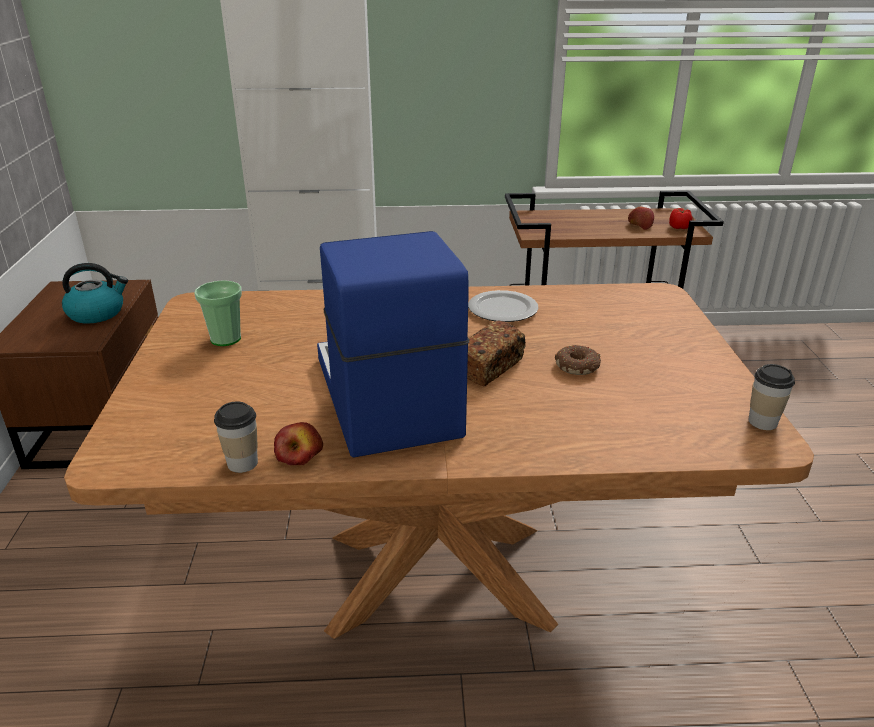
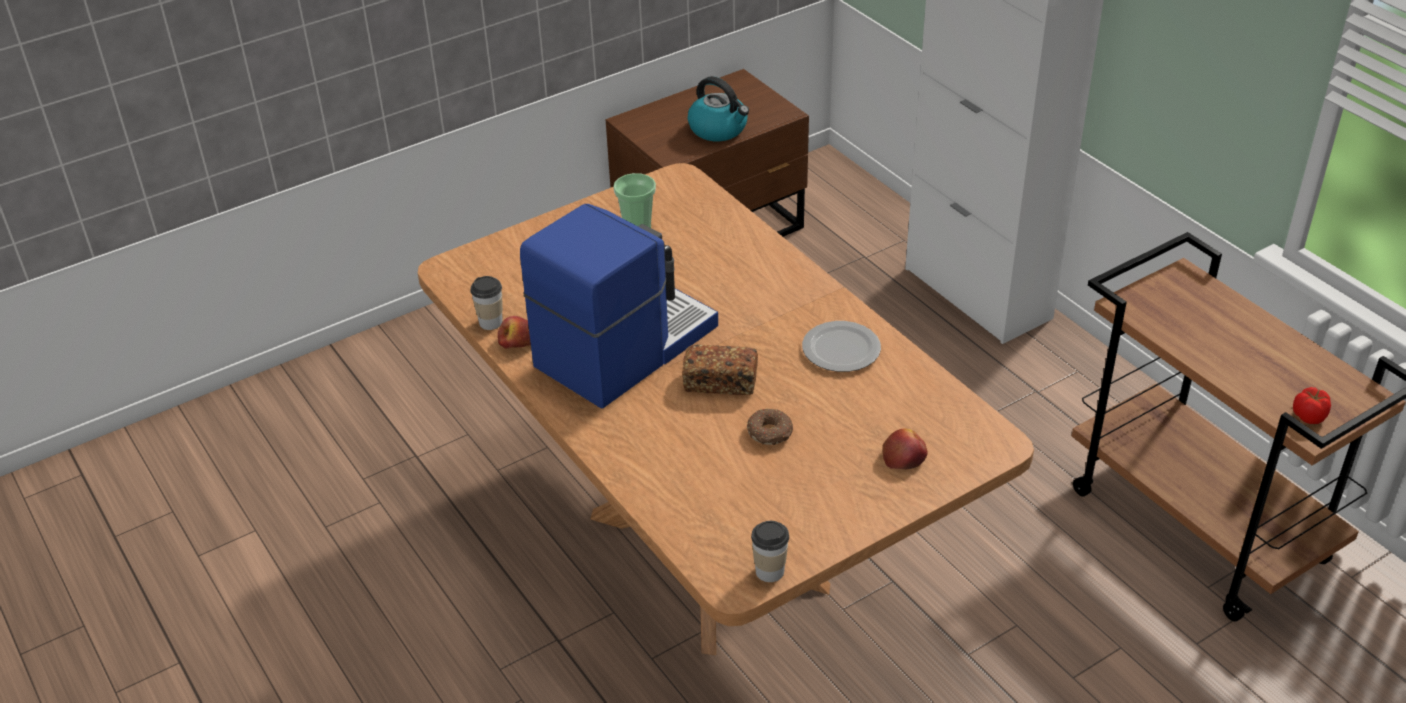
camera: 60 degrees right, 10 degrees up
(639, 225) = (1272, 379): apple -> apple (904, 456)

